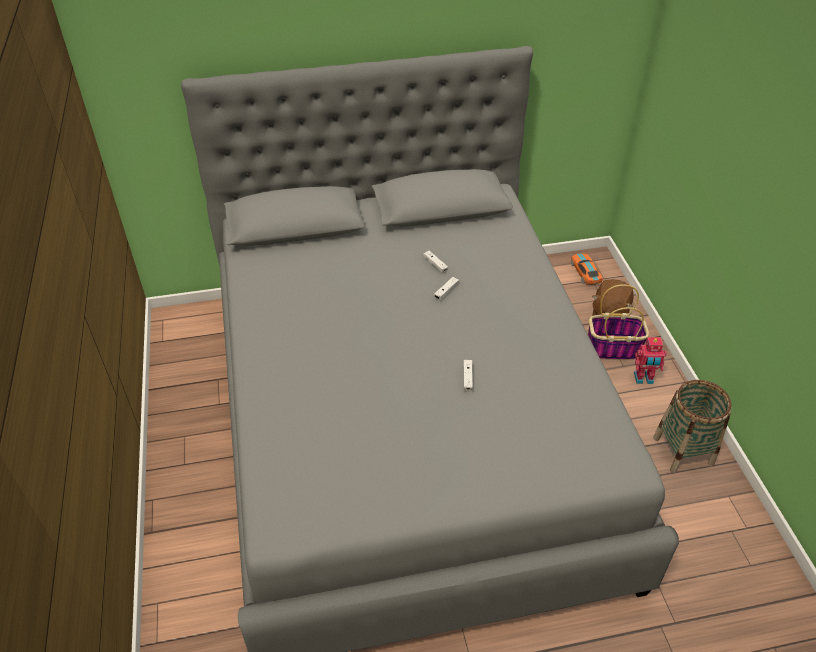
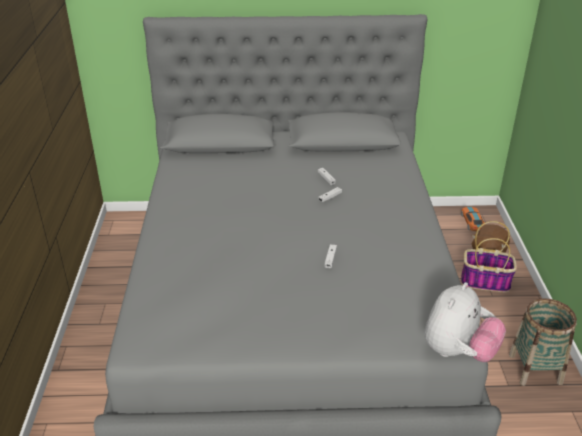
camera: 10 degrees right, 10 degrees down
(633, 482) = (458, 352): none -> plush toy
(643, 379) = (509, 308): toy robot -> none

